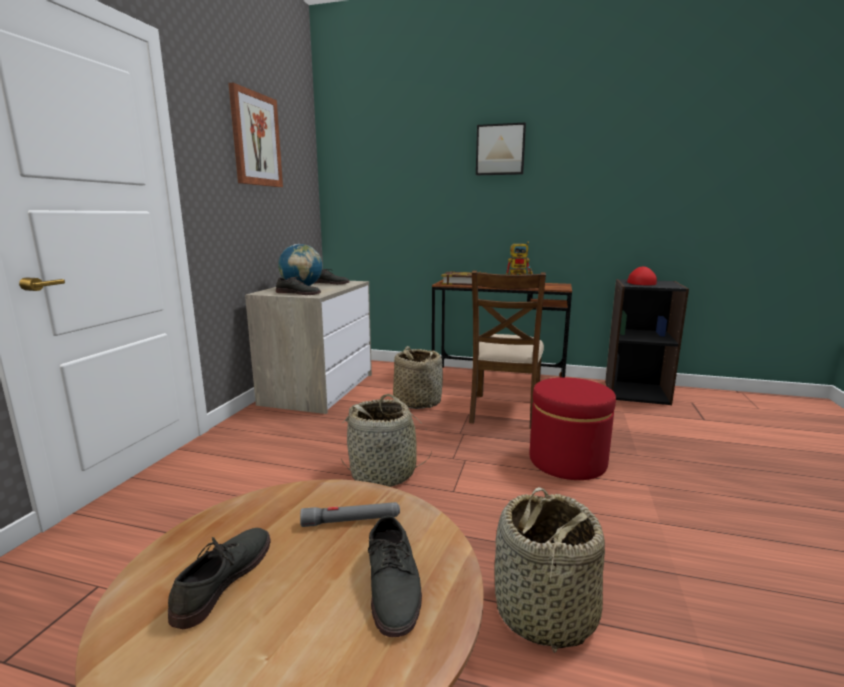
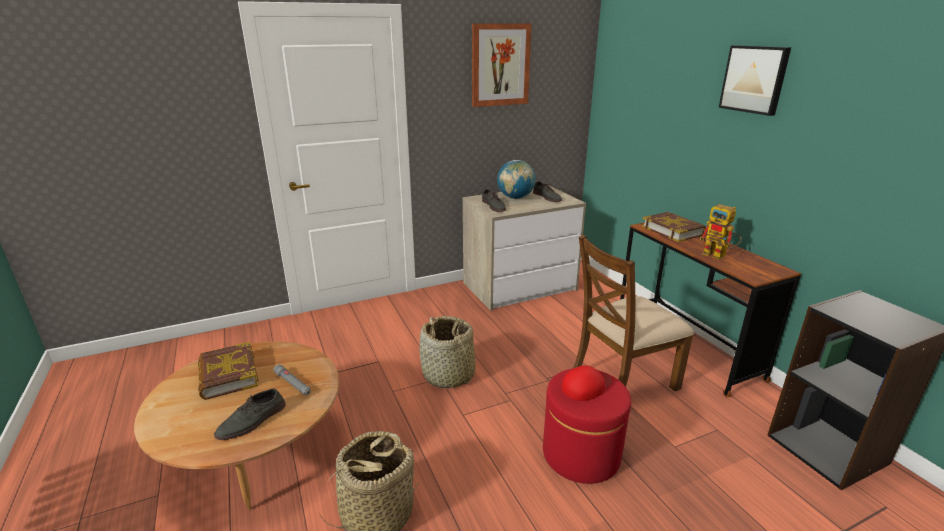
camera: 50 degrees right, 10 degrees up
(223, 578) = (228, 375): grey shoe -> book
(417, 401) = (567, 333): basket -> none
(640, 282) = (866, 310): red cap -> red cap (586, 386)

